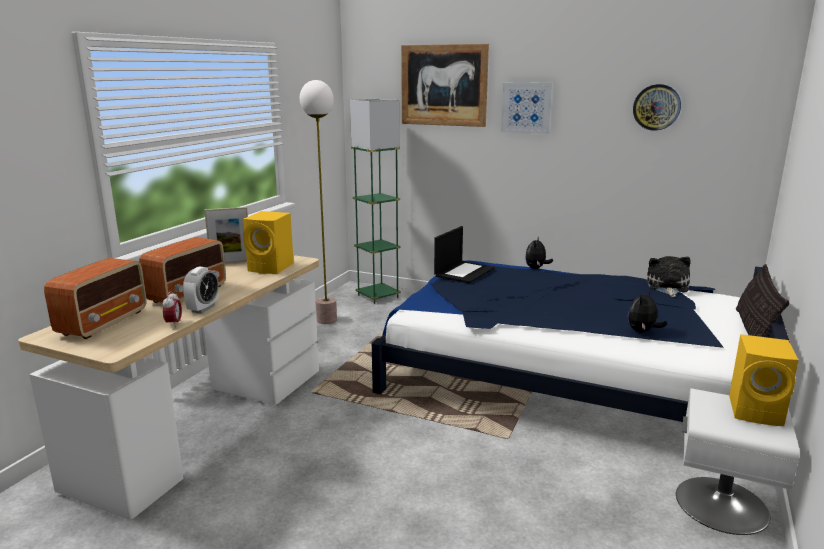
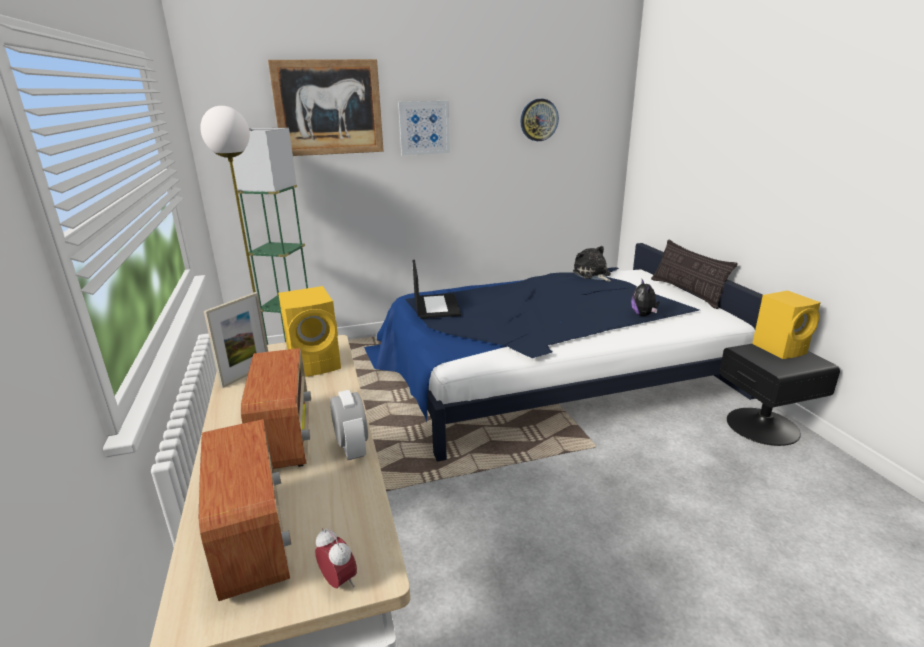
camera: 40 degrees left, 5 degrees up
(174, 324) = (362, 487): alarm clock -> alarm clock (338, 581)
(536, 268) = (477, 285): plush toy -> none
(723, 505) = (763, 426): white nightstand -> black nightstand

